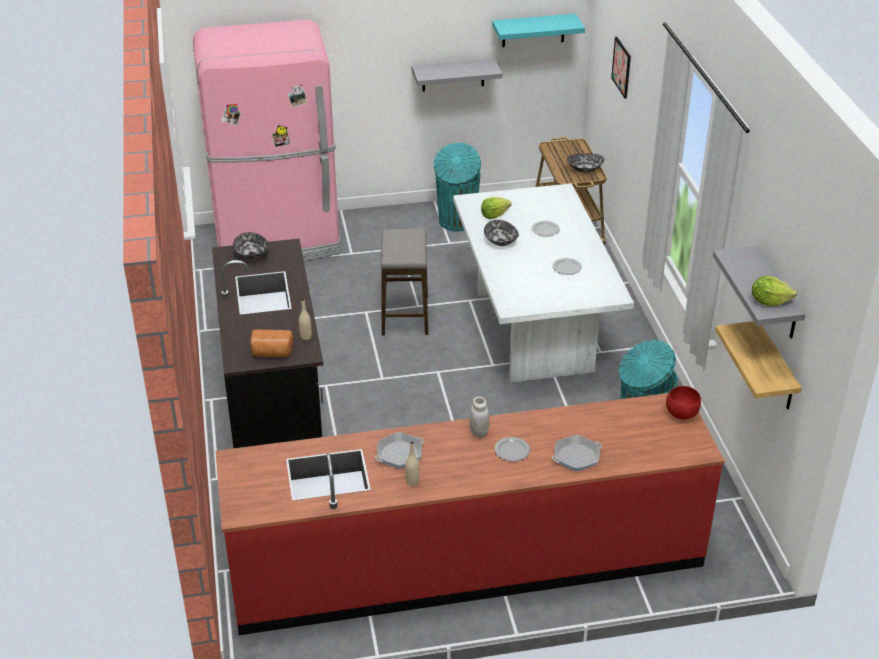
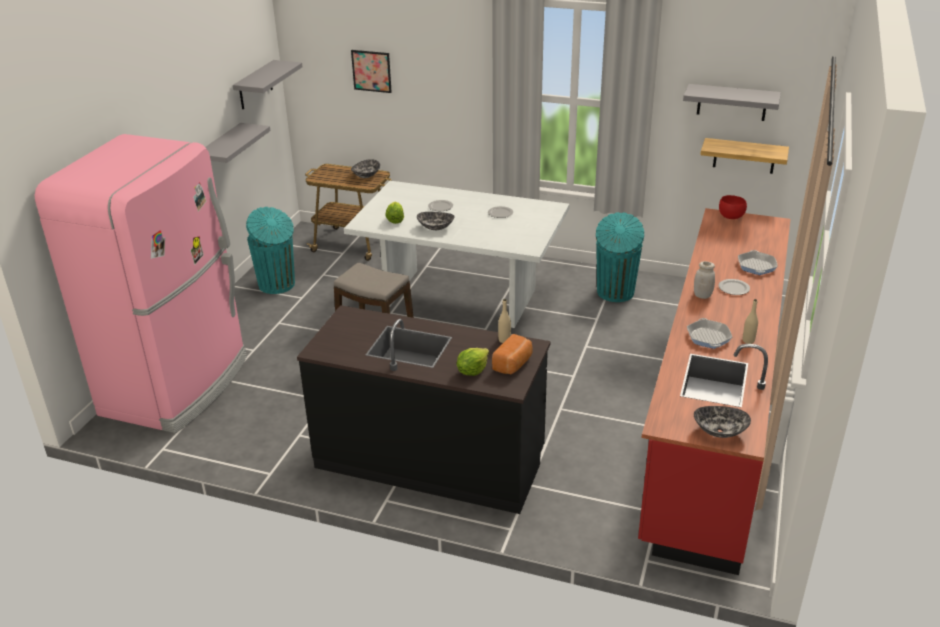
camera: 60 degrees left, 5 degrees down
(252, 255) = (338, 336): bowl -> bowl (719, 431)
(533, 30) = (255, 85): turquoise shelf -> grey shelf
(769, 301) = (759, 96): lettuce -> lettuce (472, 371)

